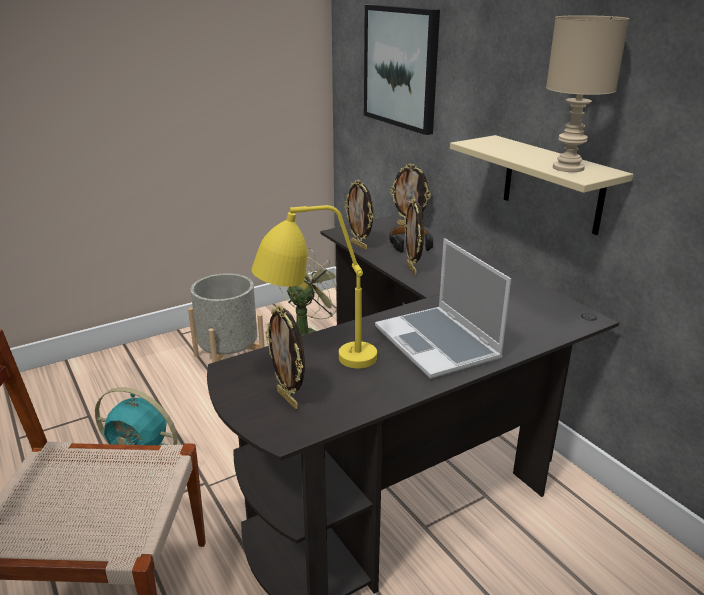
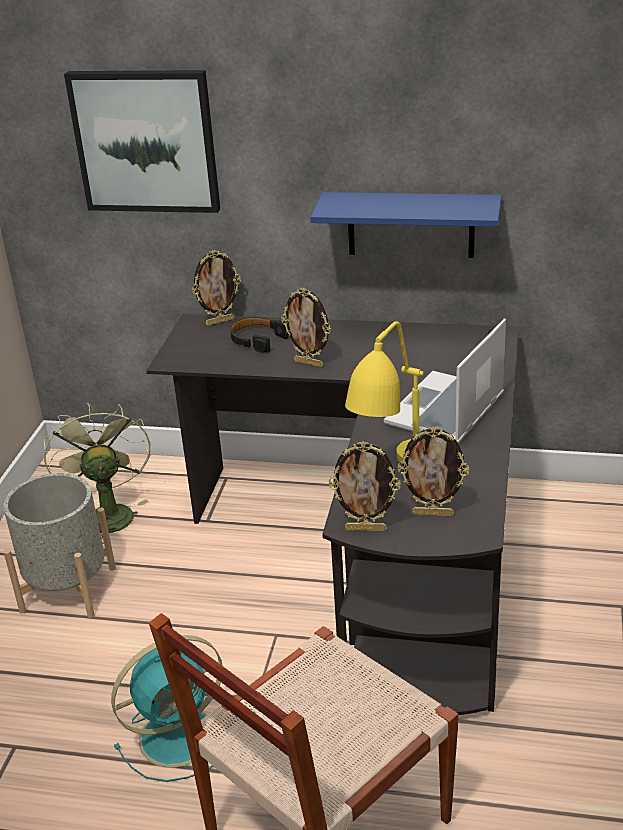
camera: 45 degrees left, 5 degrees up
(359, 245) = (218, 365): picture frame -> picture frame (366, 529)
(439, 344) = (446, 411): laptop -> laptop turned 105 degrees clockwise
(552, 184) = (410, 224): beige shelf -> blue shelf
(569, 168) = (455, 207): beige table lamp -> none

